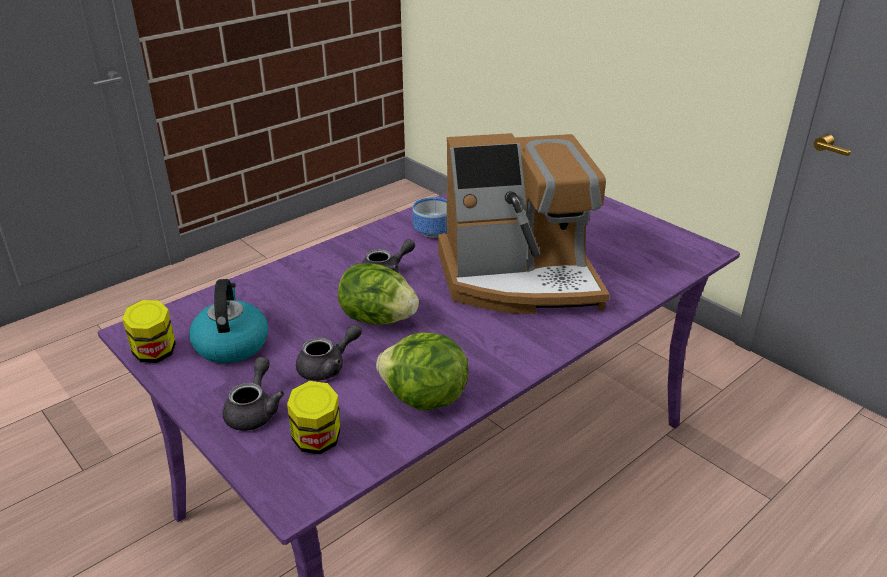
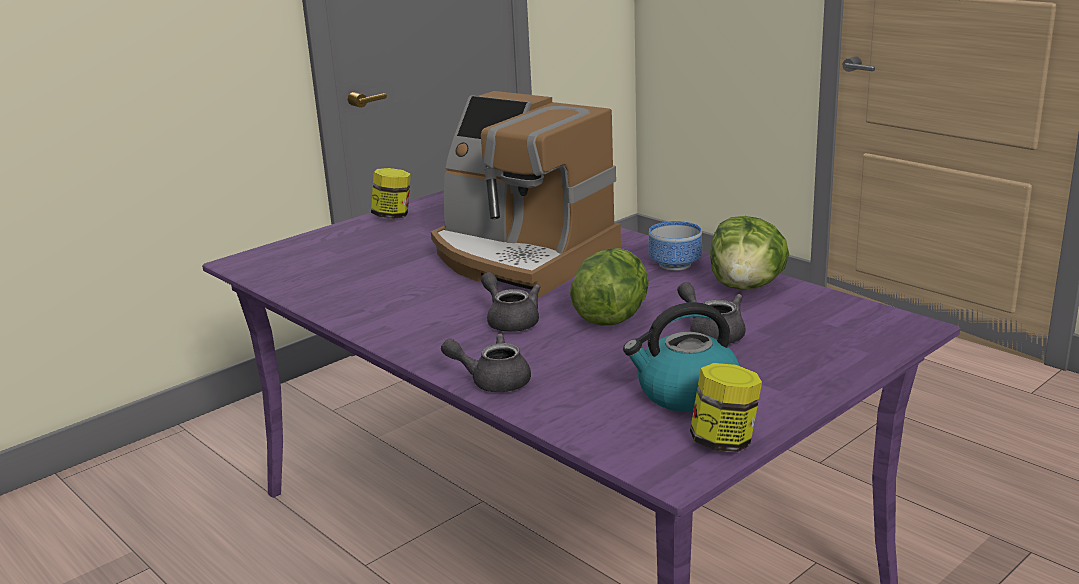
camera: 90 degrees left, 10 degrees down
(254, 411) = (804, 360): grey teapot -> grey teapot (492, 381)
(317, 441) = (833, 325): jar -> jar (393, 216)
(431, 231) = (399, 304): bowl -> bowl (675, 265)
(519, 279) = (520, 258): coffee machine -> coffee machine turned 135 degrees clockwise

